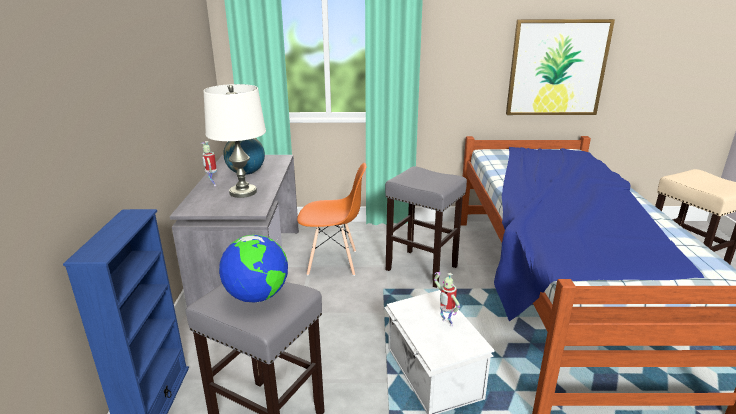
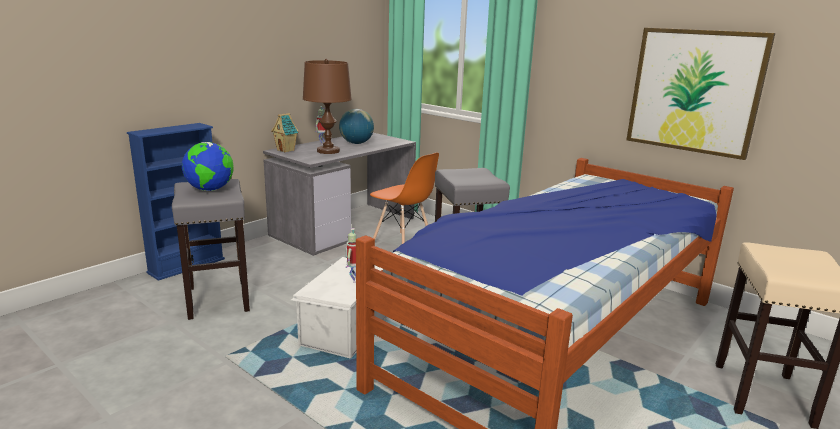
camera: 40 degrees right, 5 degrees down
(196, 206) = (286, 150): none -> toy house
(243, 192) = (328, 151): white table lamp -> brown table lamp

